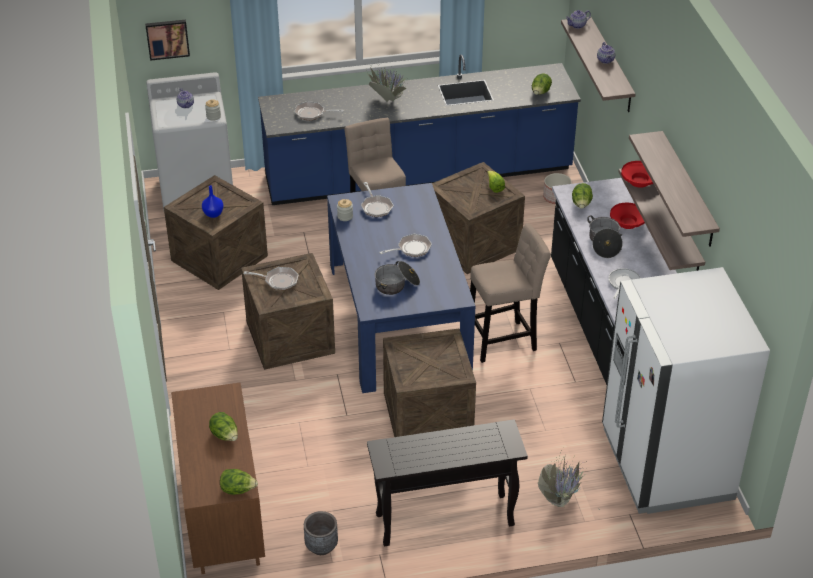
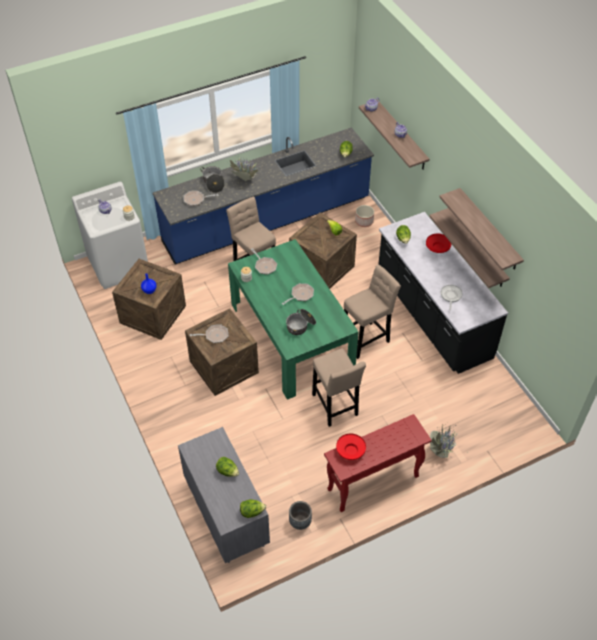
camera: 15 degrees left, 10 degrees up
(167, 38) = (83, 166): picture -> none
(222, 515) = (226, 514): brown dresser -> grey dresser
(398, 319) = (291, 337): blue dining table -> green dining table
(427, 416) = (335, 407): crate -> beige stool
(443, 520) = (372, 483): black console table -> red console table
(604, 243) = (428, 267): cooking pot -> cooking pot (213, 183)
(639, 181) = (446, 222): red bowl -> red bowl (350, 451)
(666, 464) = (498, 408): white fridge -> none

